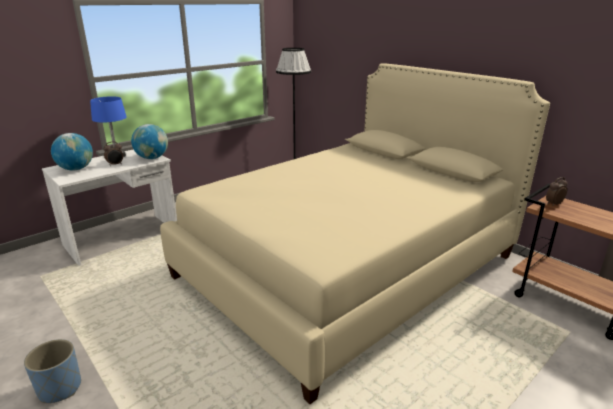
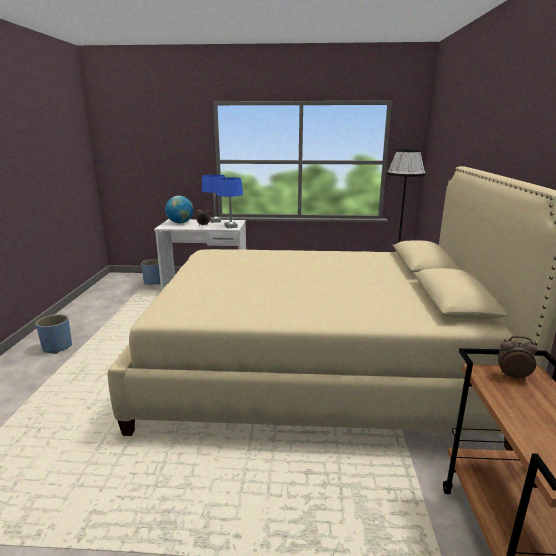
camera: 45 degrees right, 5 degrees down
(42, 259) = (153, 282): none -> blue planter
(152, 158) = (231, 227): globe -> blue table lamp

